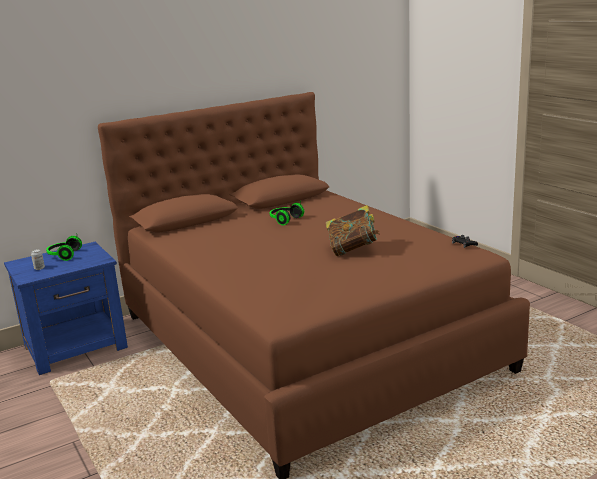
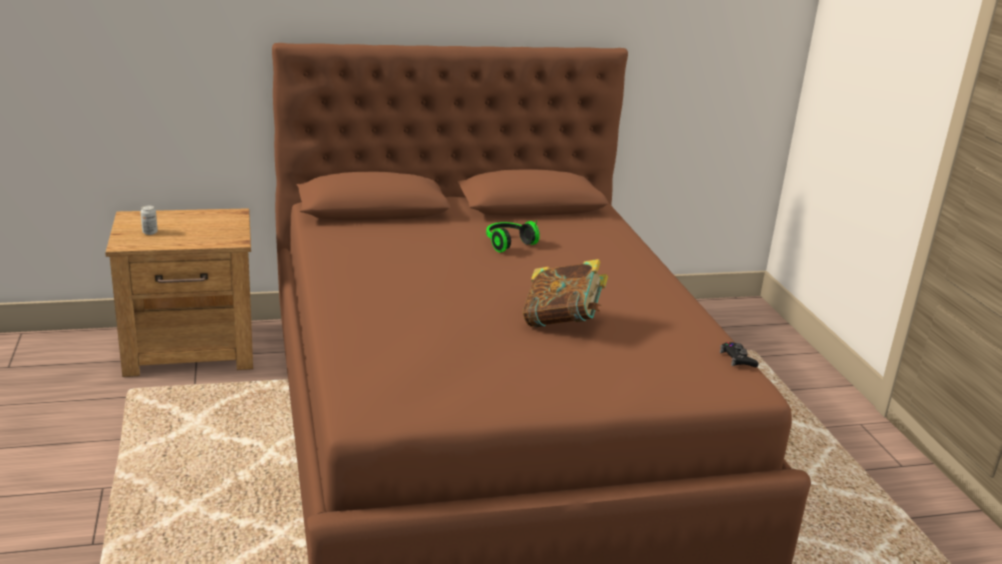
camera: 15 degrees right, 5 degrees up
(63, 255) = (193, 220): headphones -> none
(77, 347) = (192, 349): blue nightstand -> brown nightstand

